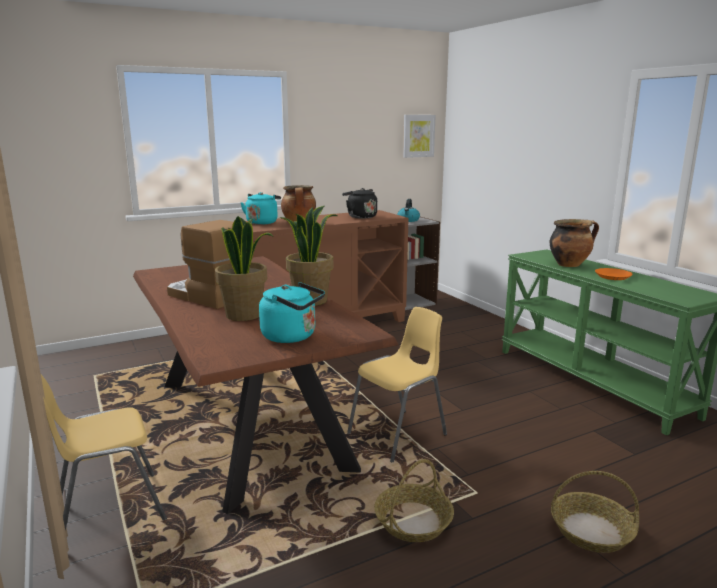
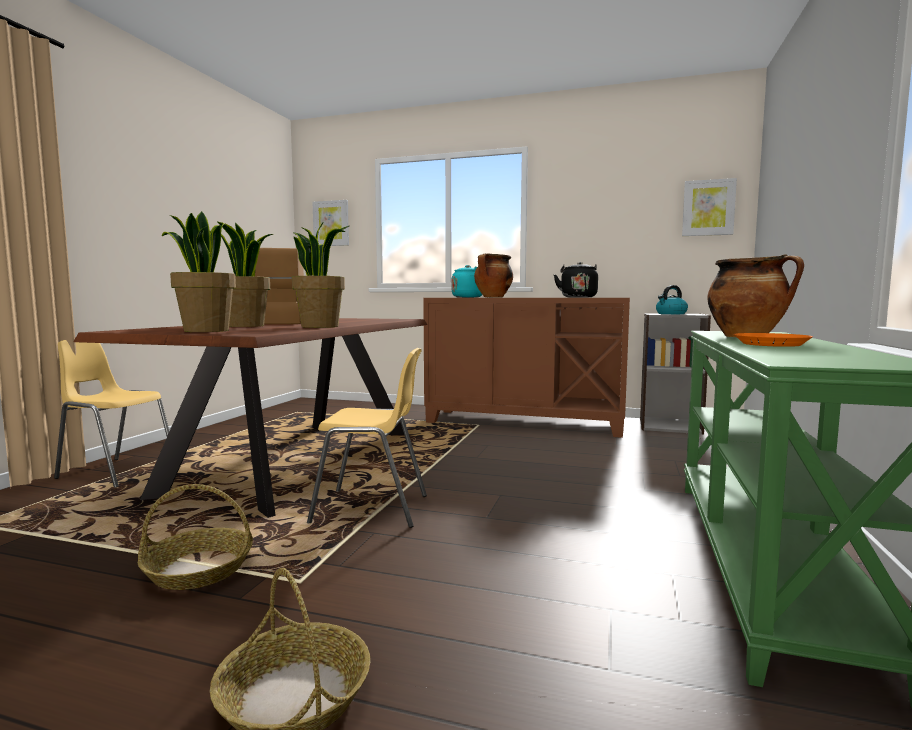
camera: 45 degrees right, 10 degrees down
(59, 140) = (331, 223): none -> picture
(292, 336) = (205, 331): turquoise kettle -> potted plant

